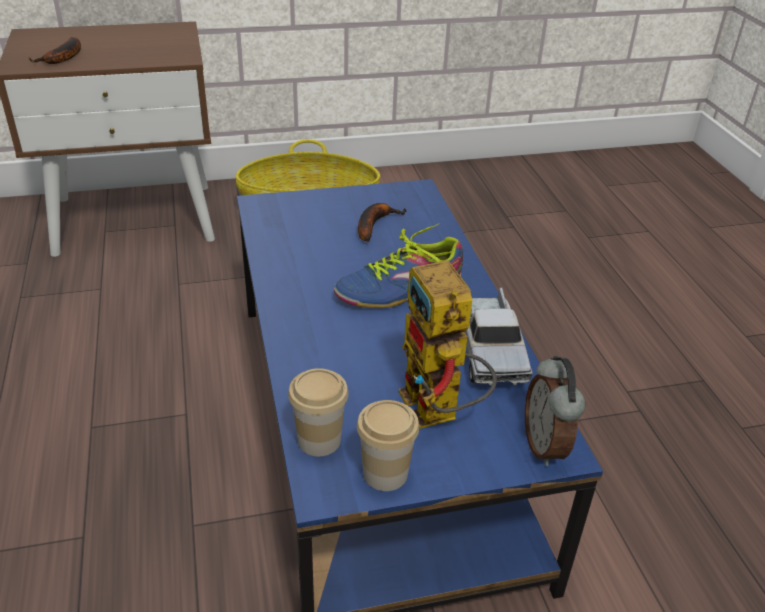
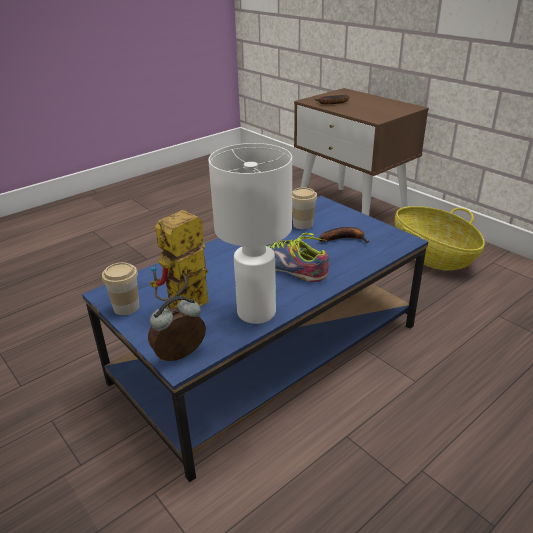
camera: 65 degrees right, 5 degrees down
(319, 440) = (139, 281): cup -> cup (303, 224)
(489, 349) = (257, 312): toy truck -> white table lamp

